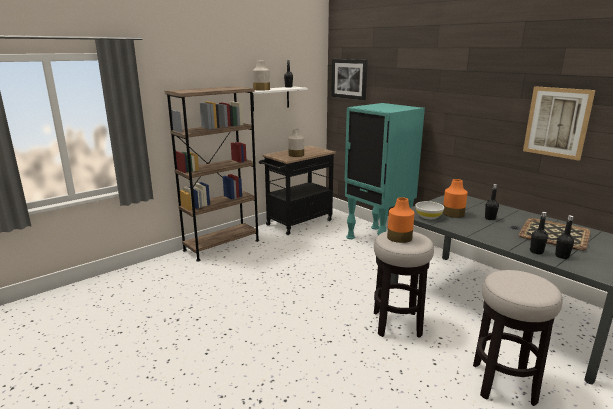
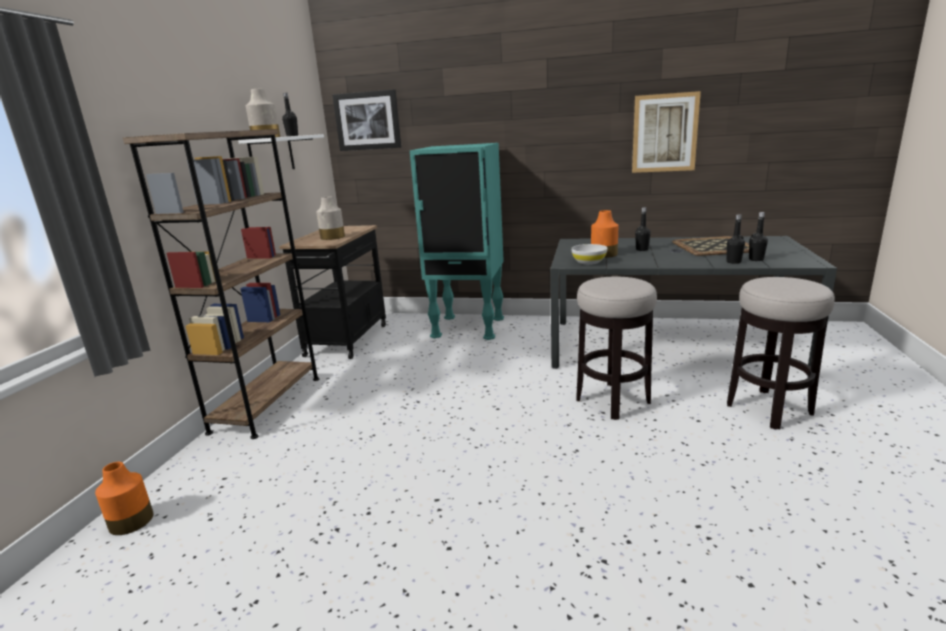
camera: 35 degrees left, 0 degrees up
(399, 237) = (611, 284): orange vase -> orange vase (131, 520)

